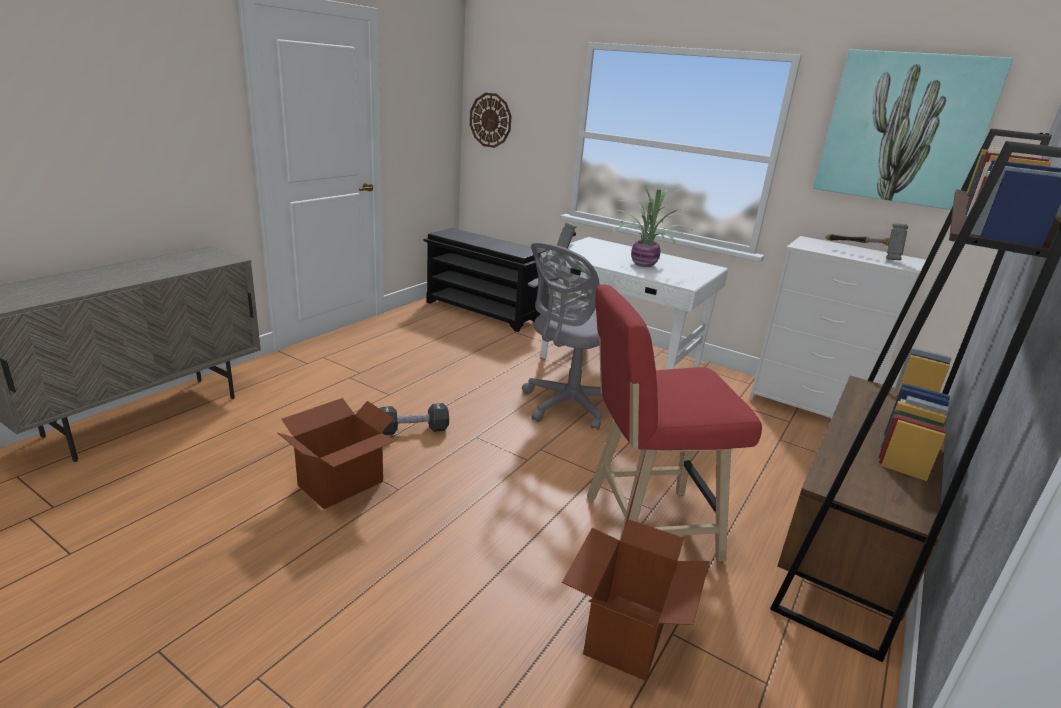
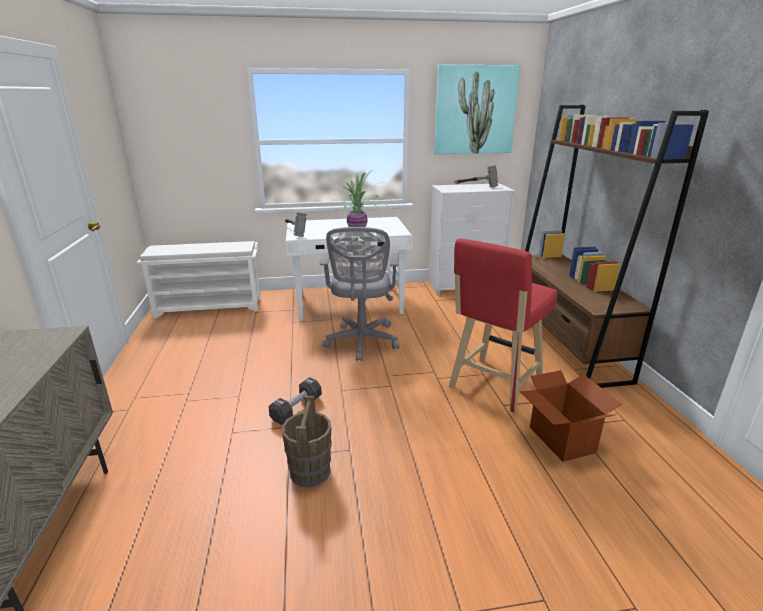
camera: 40 degrees left, 0 degrees up
(341, 484) = (310, 471): cardboard box -> brown bucket
(483, 311) = (210, 307): black shoe rack -> white shoe rack
(490, 120) = (160, 143): wall clock -> none

